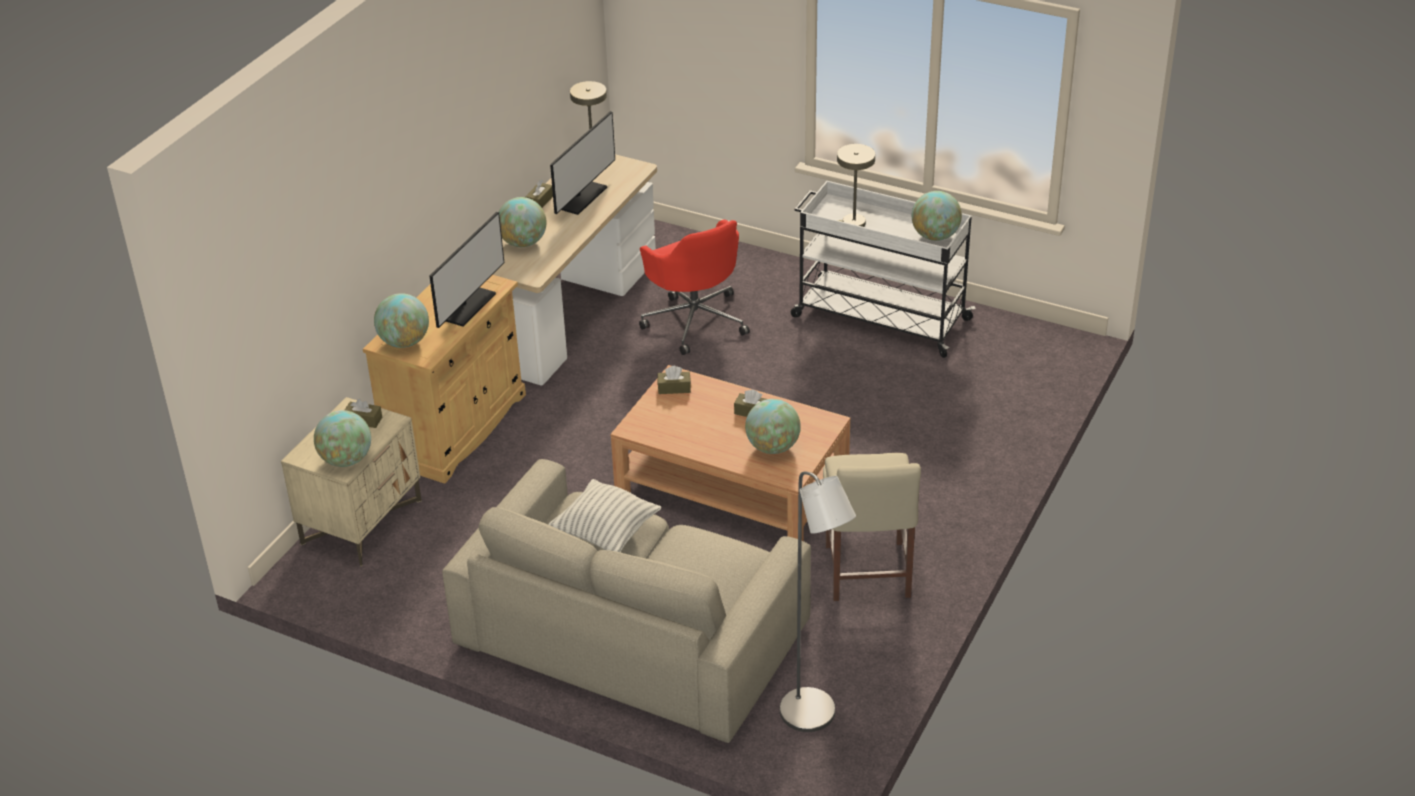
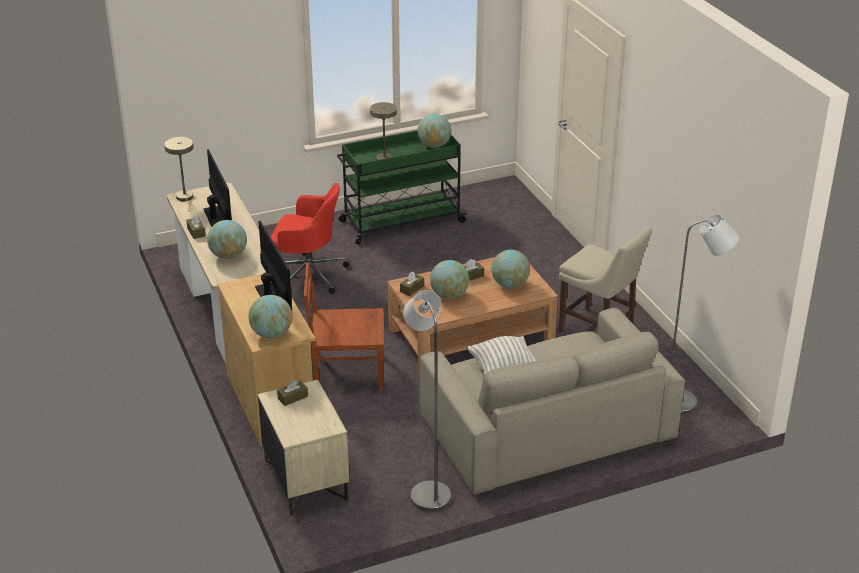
camera: 50 degrees left, 5 degrees down
(346, 460) = (323, 421): globe -> globe (449, 295)
(431, 609) = (427, 491): none -> grey floor lamp
(560, 445) = (347, 373): none -> brown chair
(879, 317) = (400, 222): white cart -> green cart

